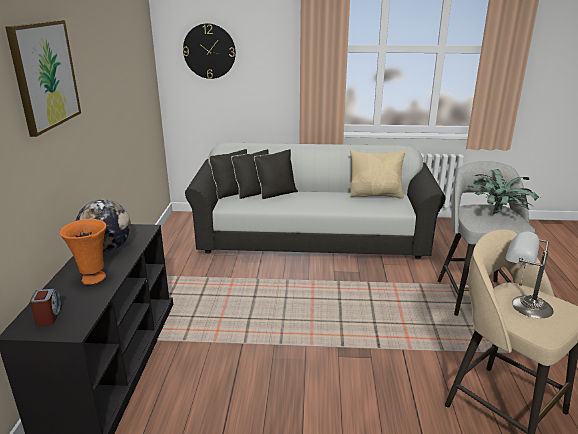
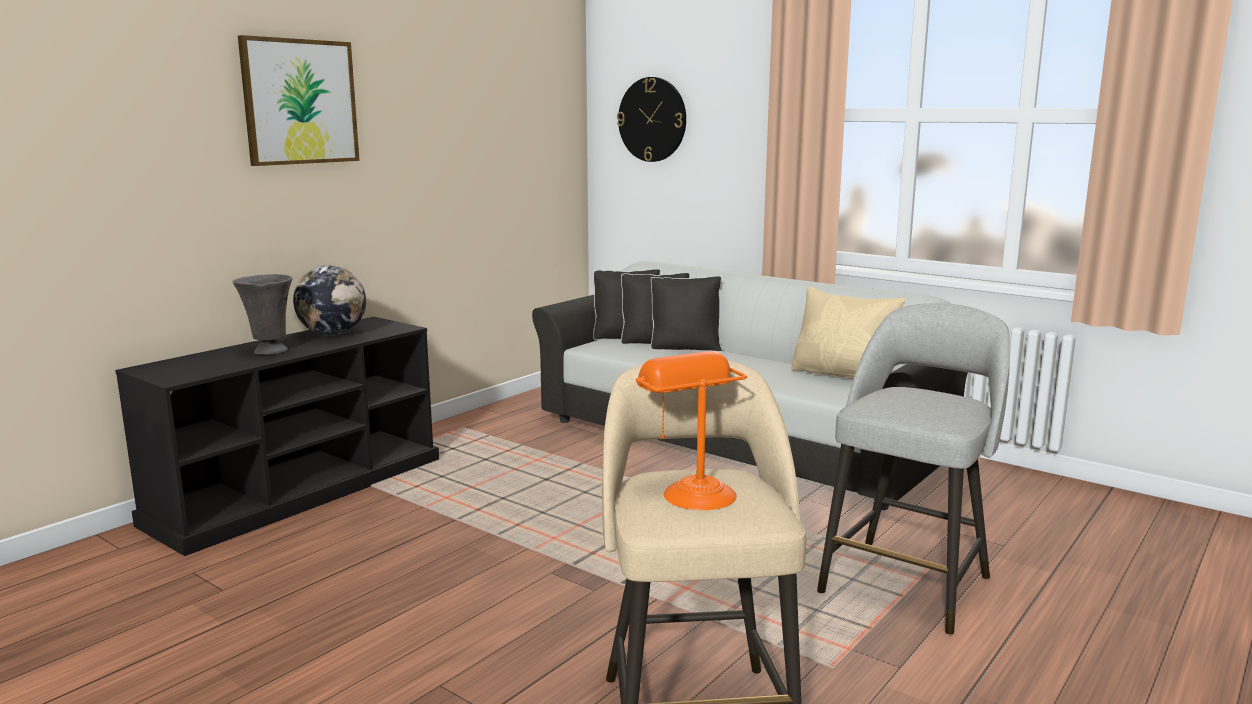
camera: 35 degrees right, 10 degrees down
(49, 315) = (181, 366): alarm clock -> none
(92, 279) = (269, 351): orange vase -> grey vase
(498, 214) = (932, 404): potted plant -> none
(523, 305) = (690, 489): white table lamp -> orange table lamp

